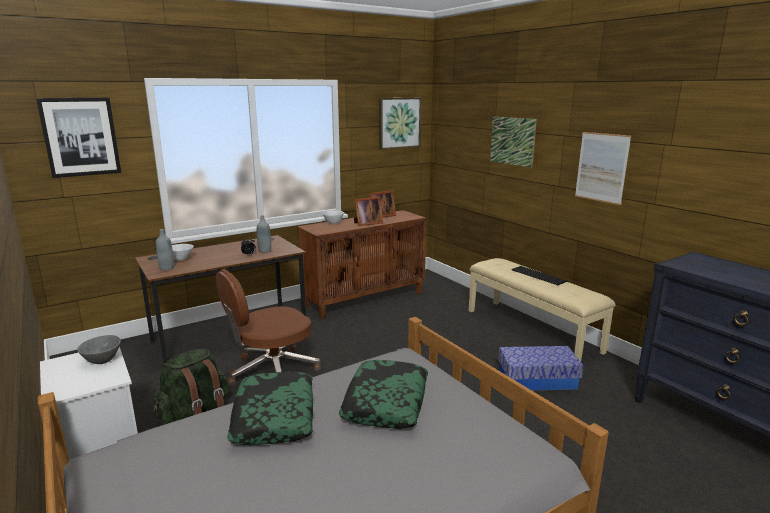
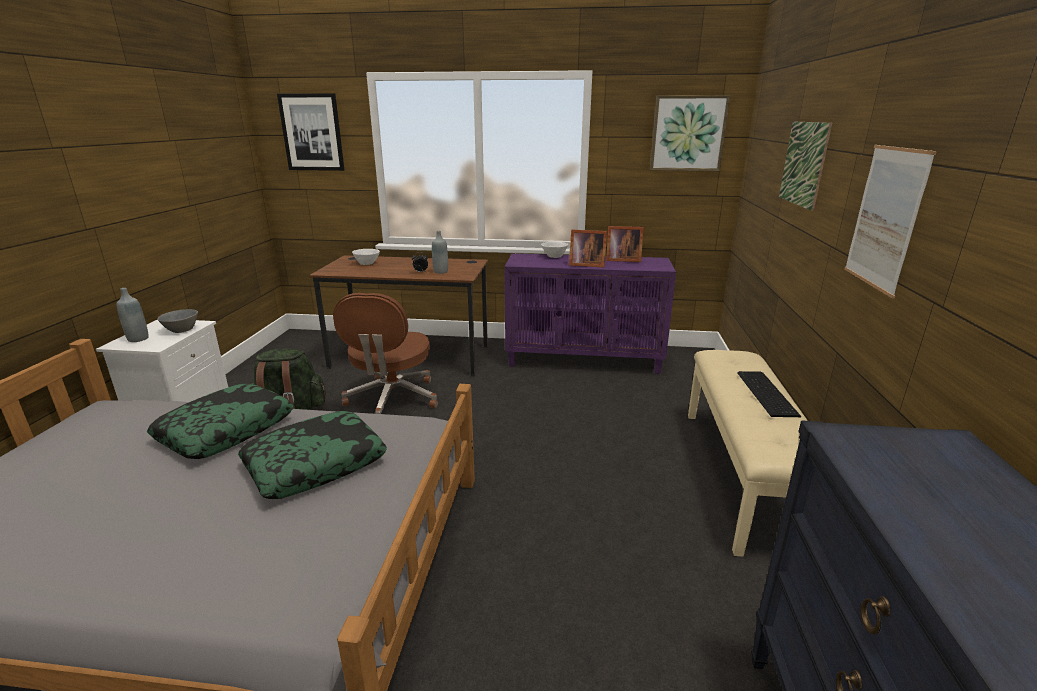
camera: 40 degrees right, 5 degrees up
(166, 268) = (340, 269): grey bottle -> grey bottle (138, 339)
(271, 371) = (392, 400): brown office chair -> brown office chair turned 90 degrees counterclockwise
(365, 299) = (584, 360): brown cabinet -> purple cabinet
(537, 380) = (640, 542): storage box -> none

